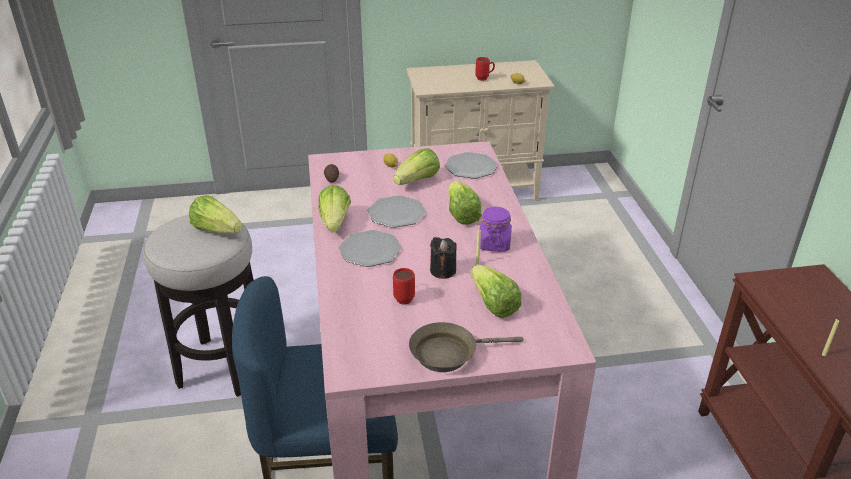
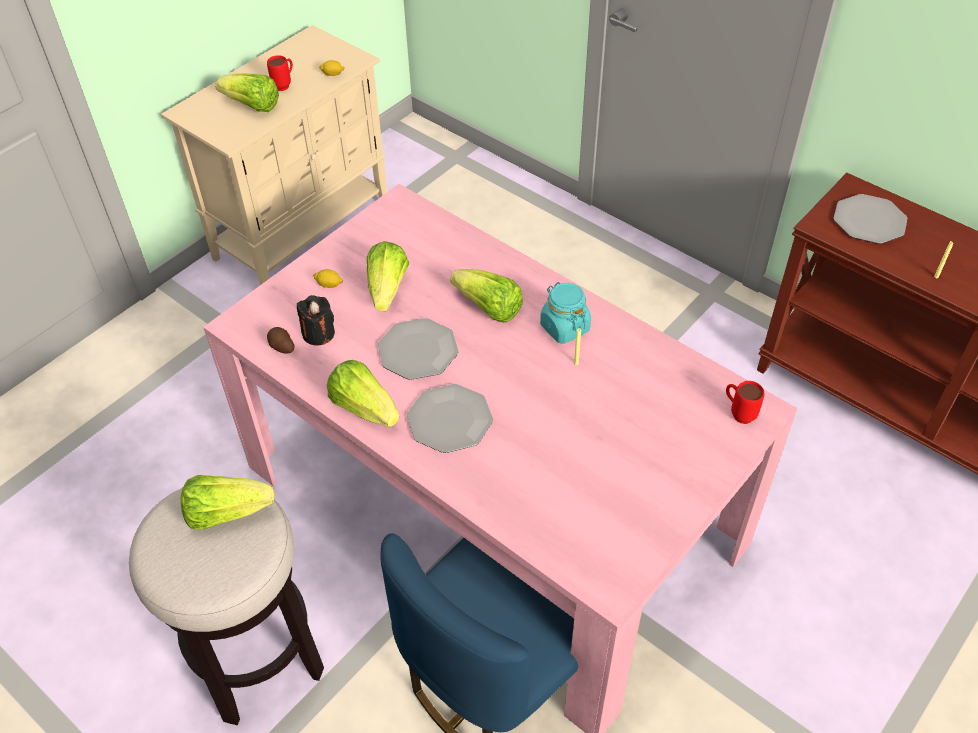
camera: 40 degrees left, 15 degrees up
(404, 297) = (555, 456): red mug -> red mug (738, 413)
(443, 271) = (554, 396): black candle -> black candle (318, 333)
(448, 353) = (673, 492): brown frying pan -> none
(471, 167) = (422, 234): plate -> plate (869, 221)
(493, 304) = (647, 405): lettuce -> lettuce (252, 106)
(494, 244) = (564, 327): purple jar -> turquoise jar

